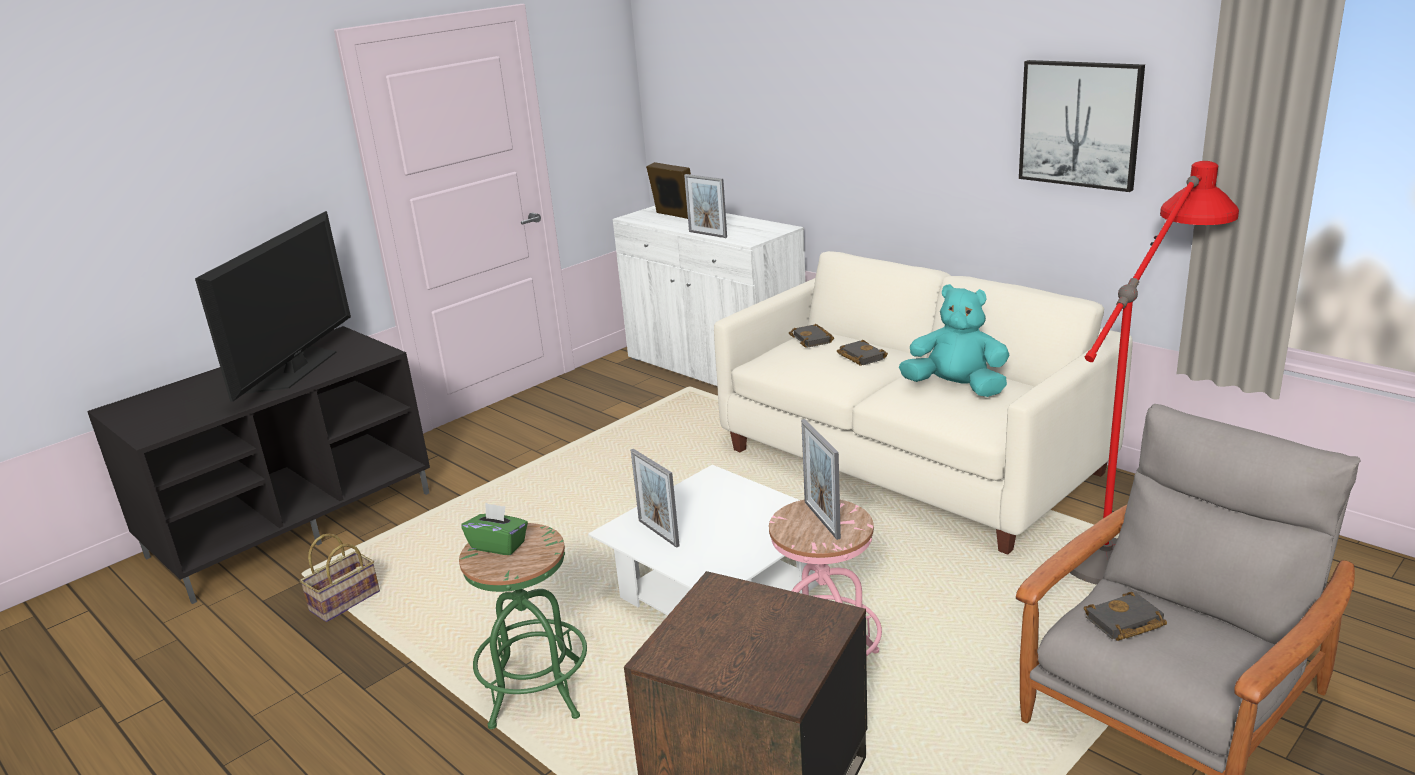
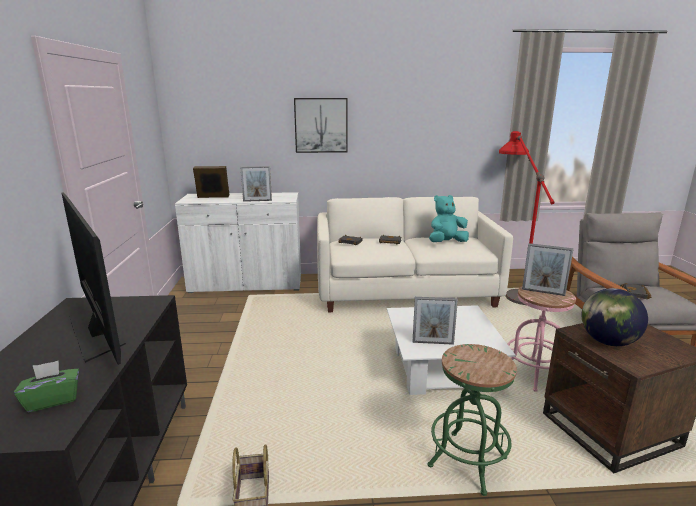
camera: 50 degrees left, 5 degrees down
(499, 545) = (467, 363): green tissue box -> green tissue box (53, 400)
(715, 619) = (607, 342): none -> globe
(1080, 124) = (451, 123): picture -> picture (321, 125)

